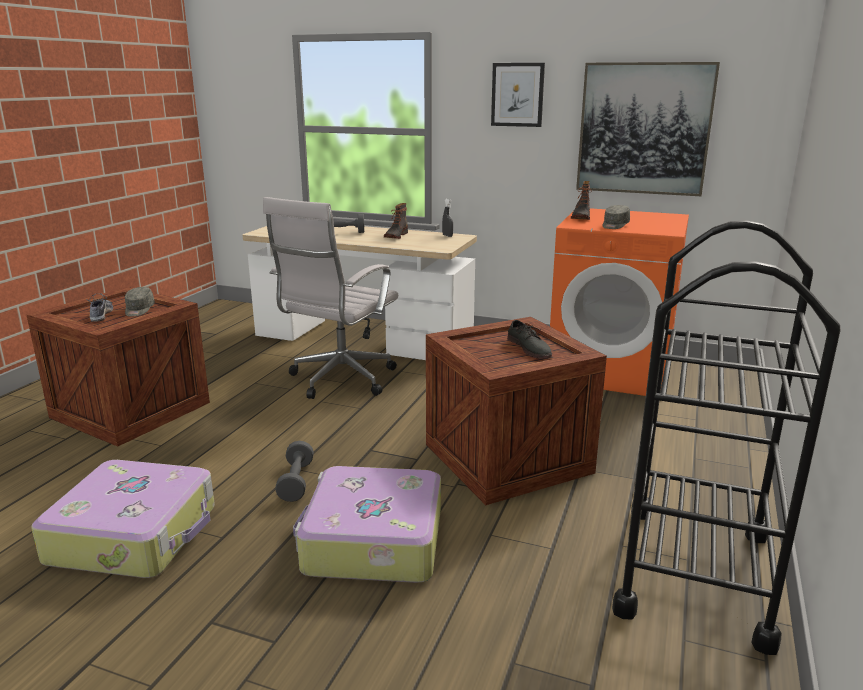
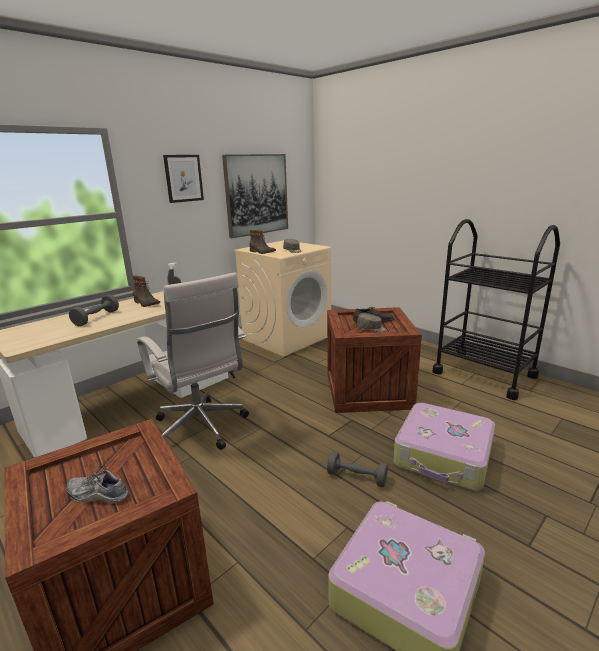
camera: 65 degrees left, 0 degrees up
(139, 310) = (115, 462): grey cap -> grey cap (371, 328)
(611, 370) = (287, 337): orange washing machine -> beige washing machine

